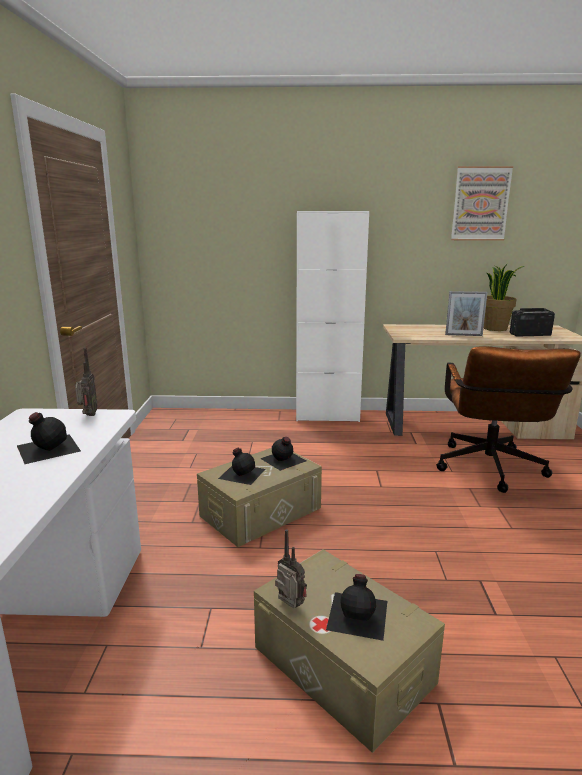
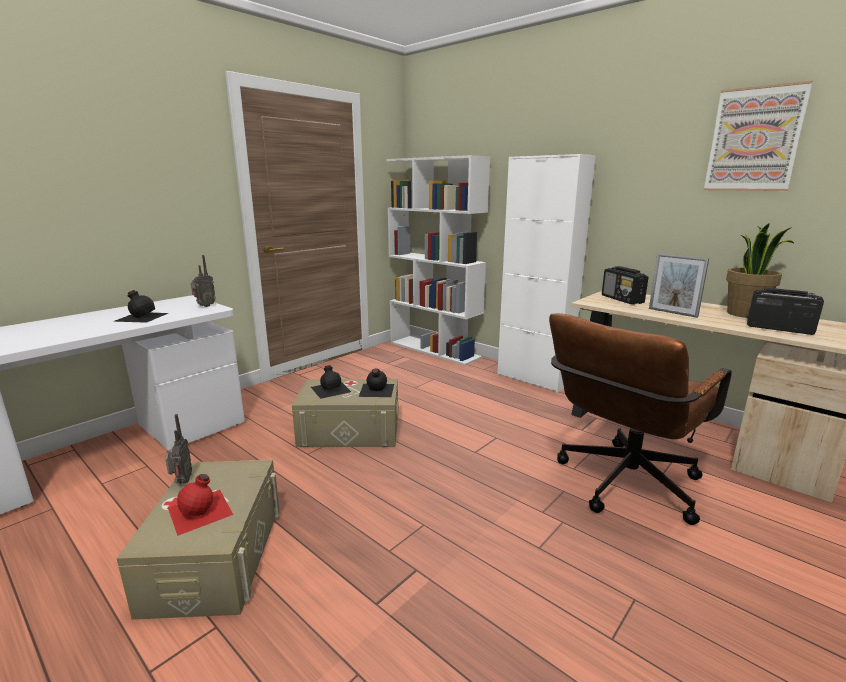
camera: 40 degrees right, 0 degrees up
(207, 415) = (435, 350): none -> white bookcase
(358, 614) = (201, 511): black bottle -> red bottle
(415, 331) = (622, 299): none -> radio

